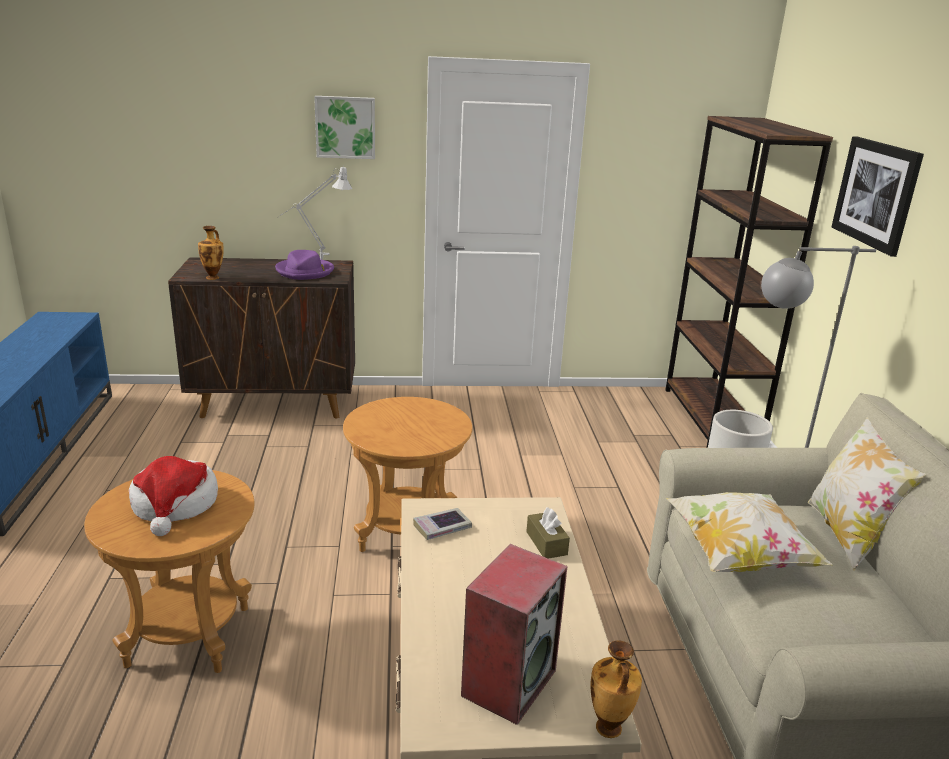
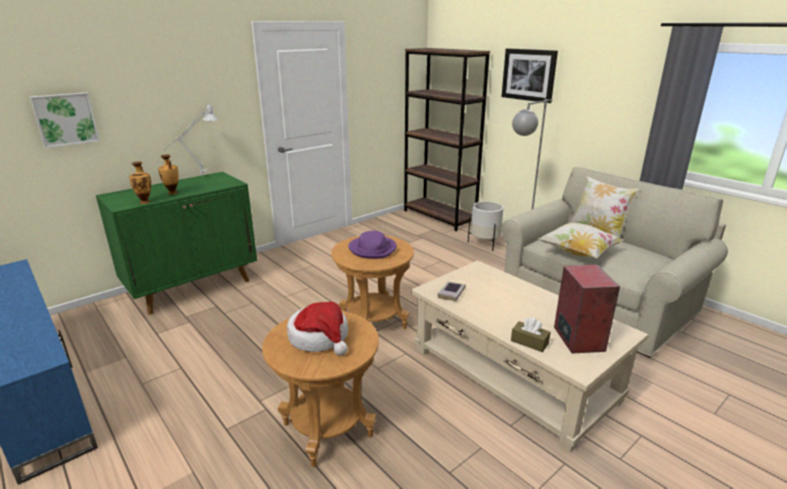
camera: 35 degrees left, 0 degrees up
(276, 403) = (194, 287): brown cabinet -> green cabinet
(305, 271) = (205, 184): purple hat -> purple hat (373, 249)
(345, 127) = (203, 76): picture -> picture (65, 119)
(546, 543) = (503, 280): brown tissue box -> brown tissue box (529, 342)
(608, 729) = (633, 335): vase -> vase (172, 193)

